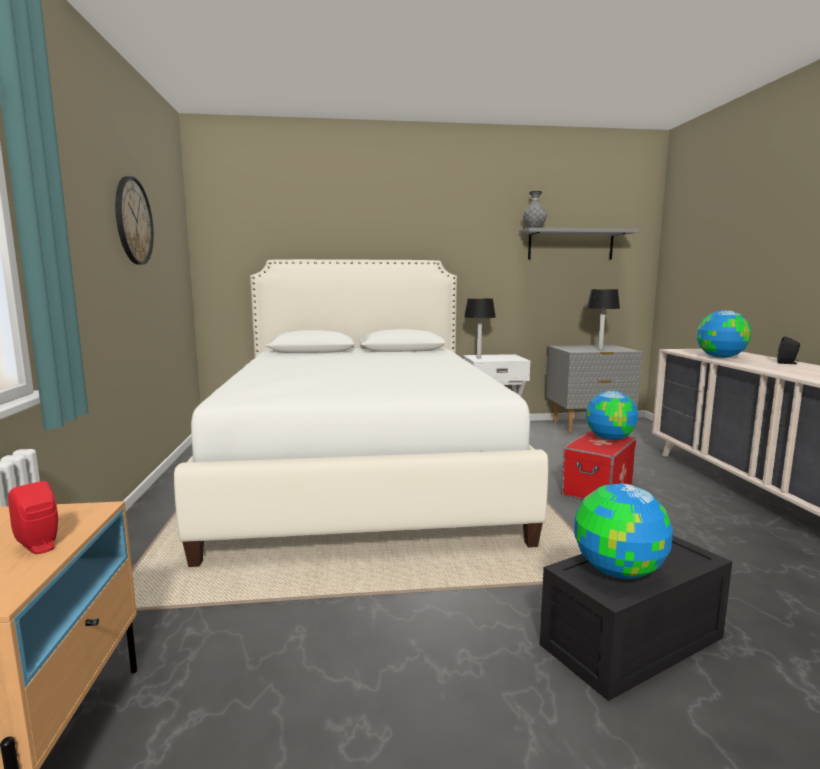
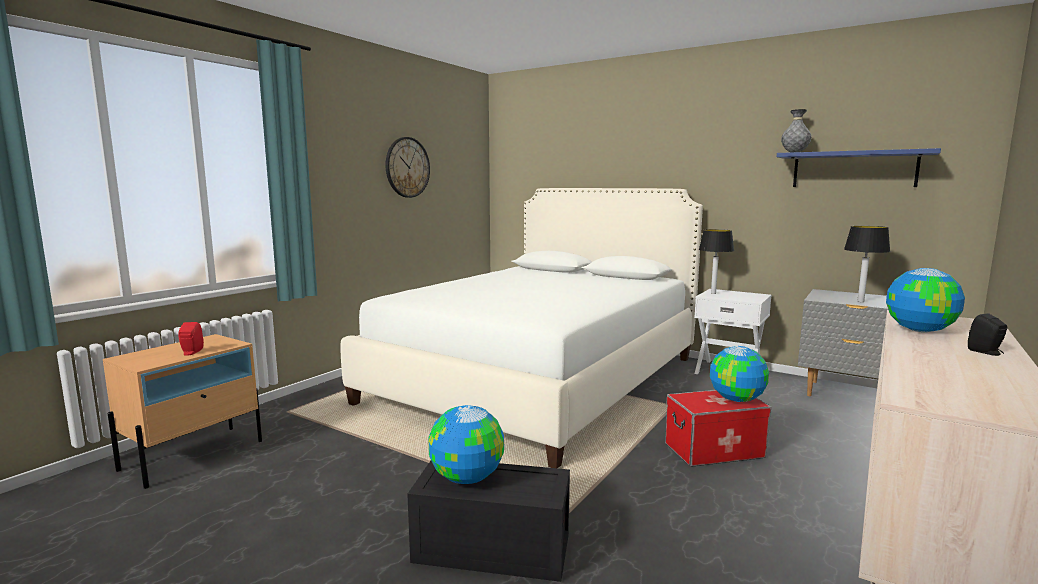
camera: 40 degrees right, 0 degrees up
(570, 245) = (853, 169): grey shelf -> blue shelf

